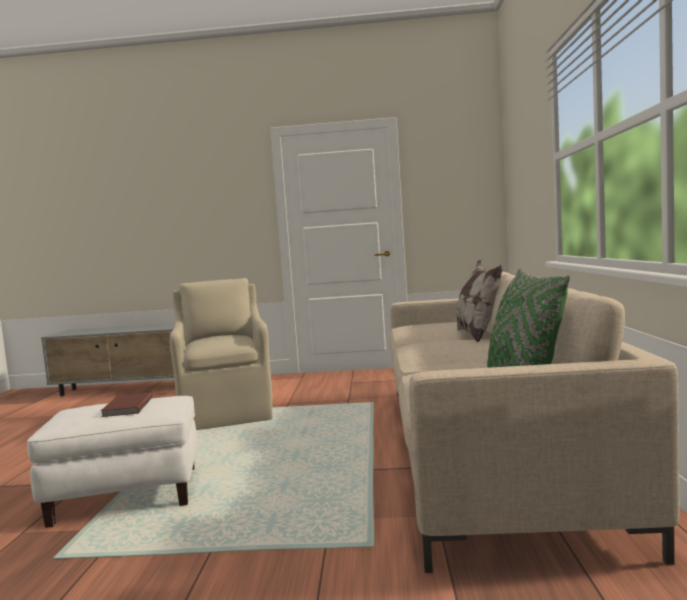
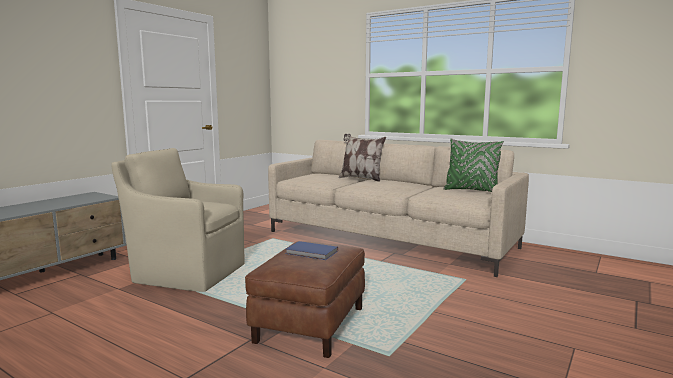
camera: 60 degrees left, 5 degrees up
(126, 407) = (312, 253): brown book -> blue book
(128, 494) = (310, 324): white ottoman -> brown ottoman

